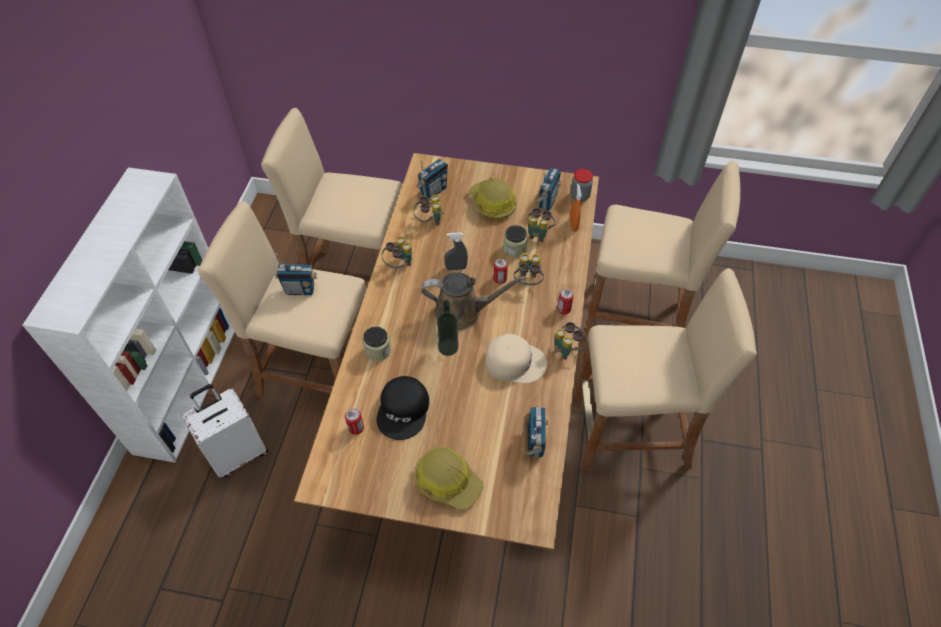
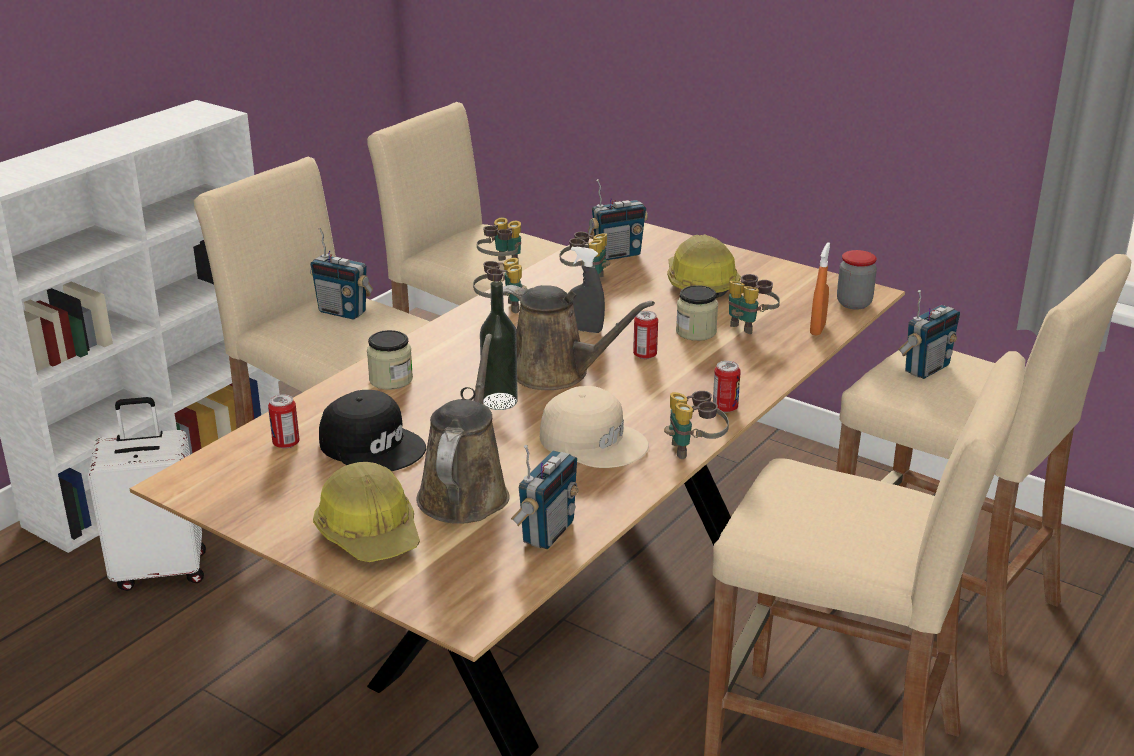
camera: 25 degrees right, 25 degrees down
(404, 410) = (373, 445): black cap -> black cap turned 90 degrees counterclockwise
(475, 428) = (465, 491): none -> brown watering can
(528, 282) = (689, 367): binoculars -> binoculars (501, 266)
(547, 201) = (792, 298): radio -> radio (926, 368)

